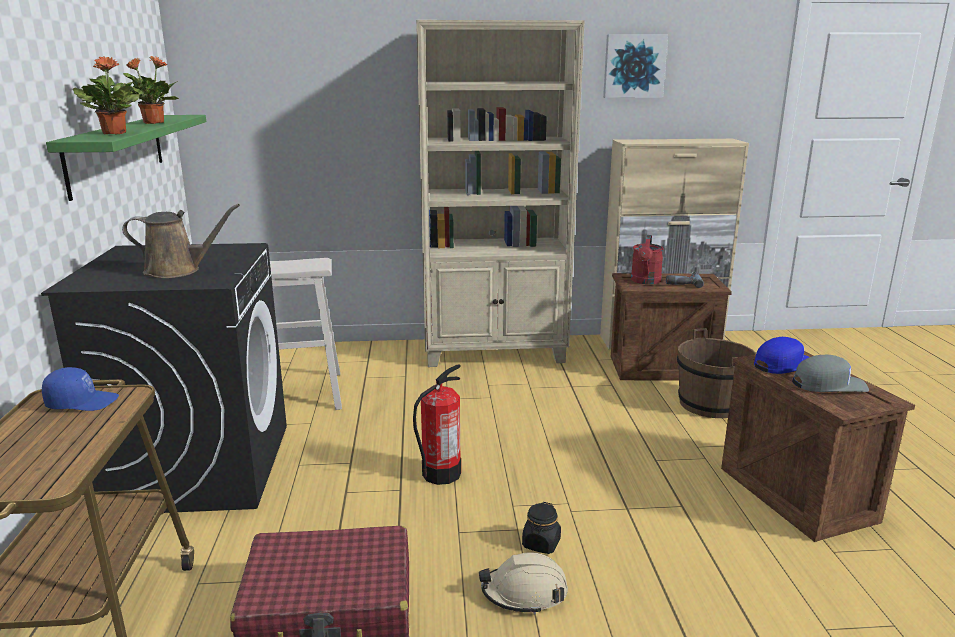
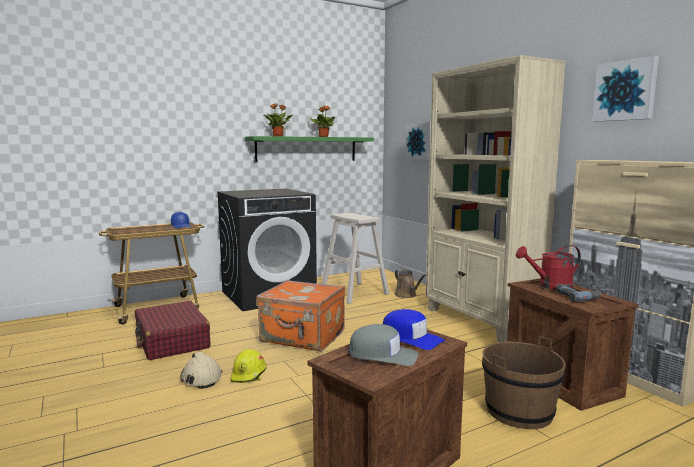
camera: 65 degrees right, 10 degrees down
(178, 270) = (257, 193): brown watering can -> brown watering can (407, 295)
(291, 118) = (419, 141): none -> picture
(440, 474) = (302, 337): fire extinguisher -> orange suitcase
(541, 544) = (249, 374): black jar -> yellow hard hat
(828, 384) = (383, 355): grey cap -> grey cap turned 45 degrees counterclockwise

